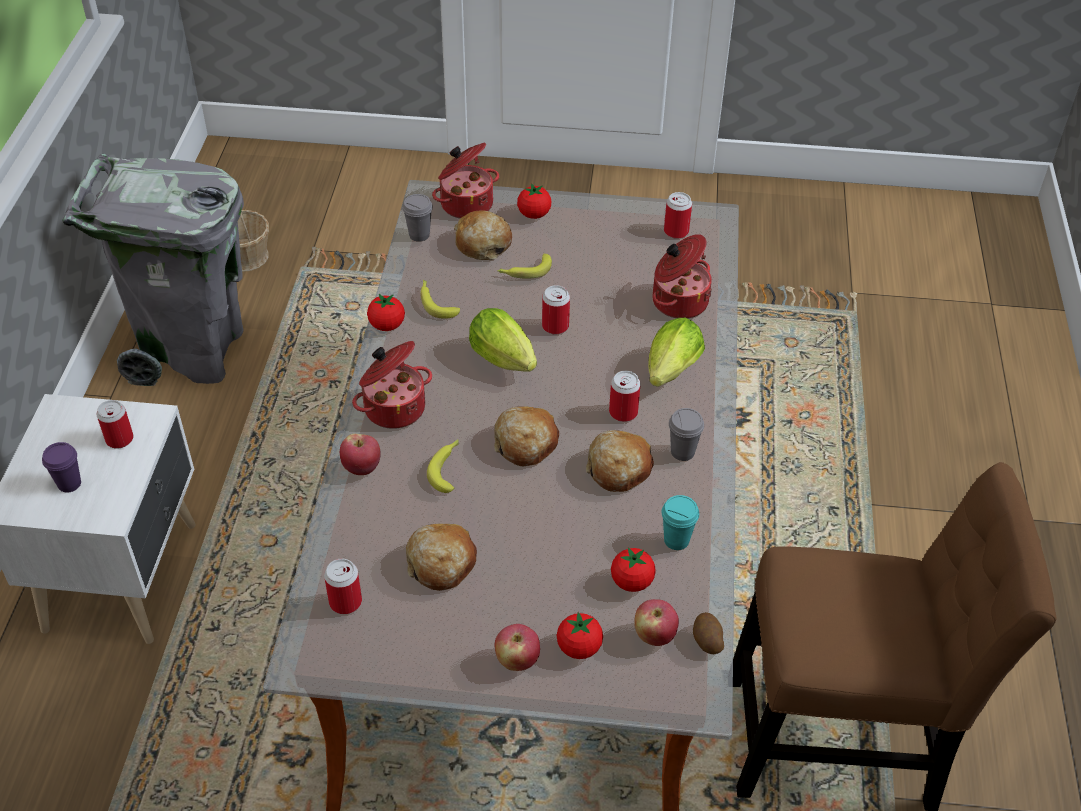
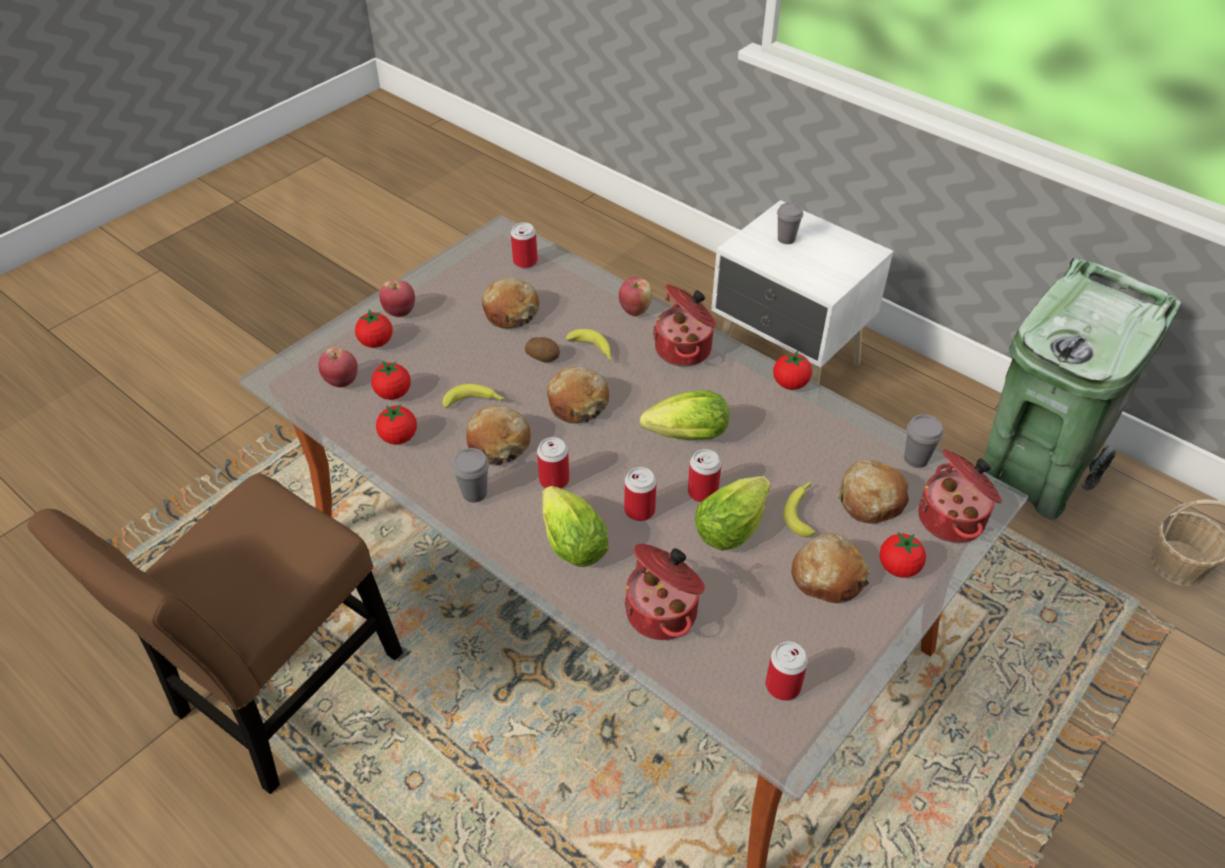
camera: 125 degrees right, 0 degrees up
(69, 484) = (786, 239): purple cup -> grey cup
(119, 439) = (814, 269): can -> can (639, 510)
(193, 351) = (1031, 475): grey trash can -> green trash can
(436, 302) = (799, 426): banana -> banana (475, 402)
(571, 298) = (734, 525): none -> lettuce
(573, 241) = (827, 576): none -> bread
(676, 540) = (399, 437): turquoise cup -> tomato
(706, 640) = (307, 404): potato -> potato (543, 356)

